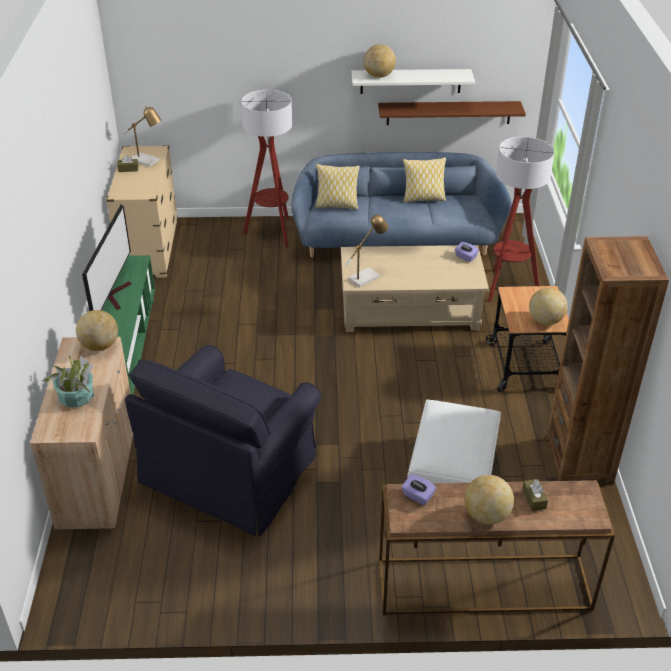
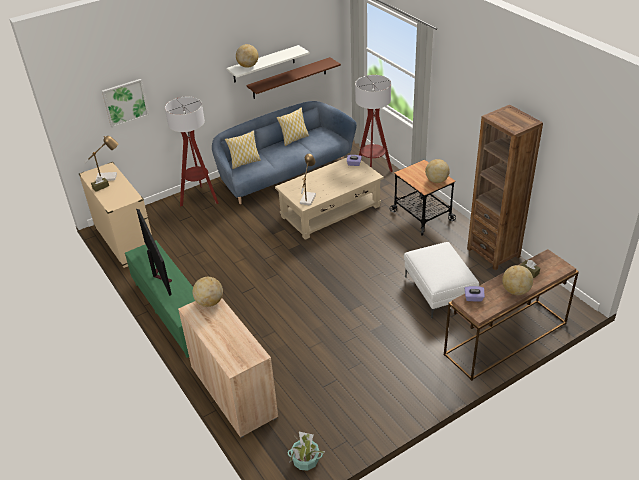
camera: 30 degrees left, 0 degrees up
(77, 397) = (229, 338): potted plant -> potted plant (305, 460)
(200, 75) = (125, 102): none -> picture
(232, 468) = (314, 347): black armchair -> none

